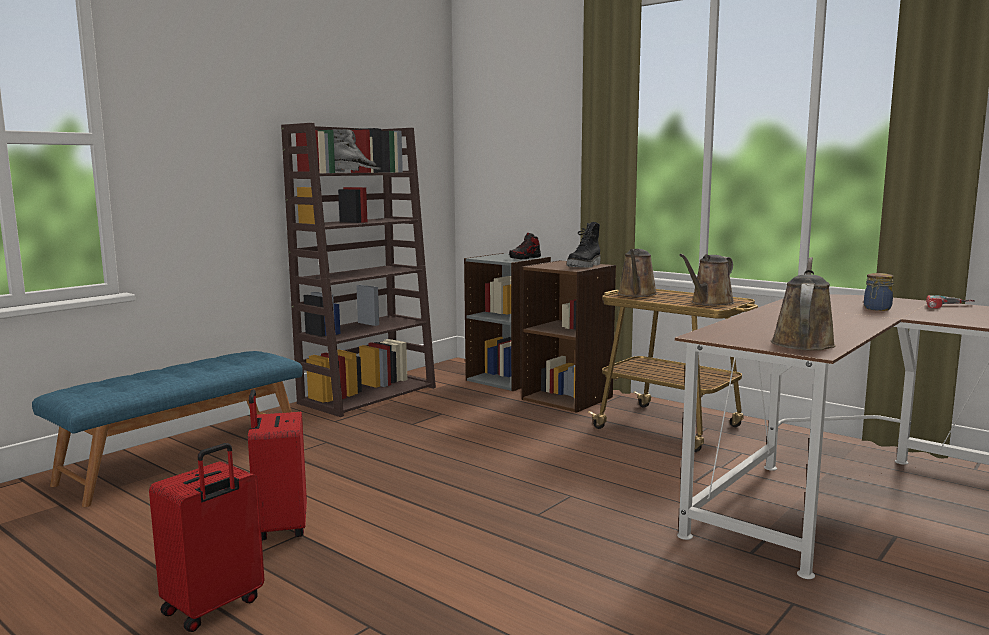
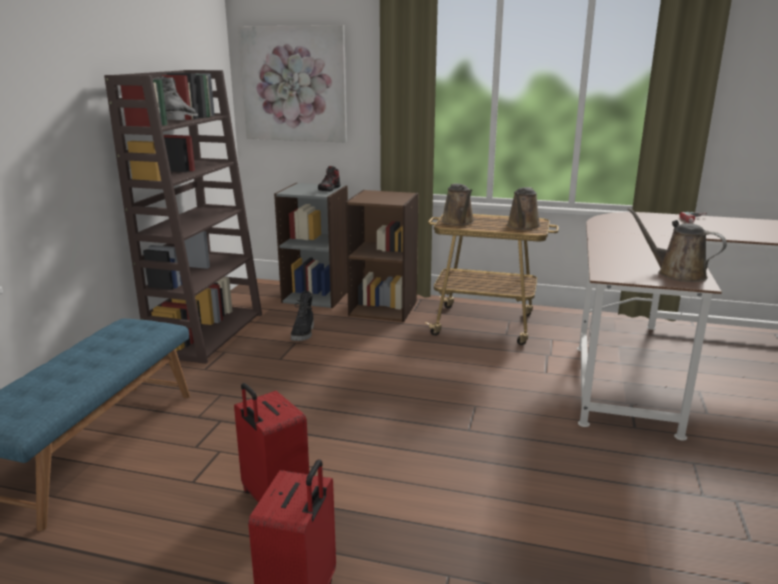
camera: 25 degrees left, 10 degrees up
(507, 148) = (294, 84): none -> picture
(585, 266) = (398, 197): black boot -> black boot (304, 333)
(802, 342) = (676, 274): brown watering can -> brown watering can turned 45 degrees counterclockwise
(876, 309) = (660, 227): jar -> none

